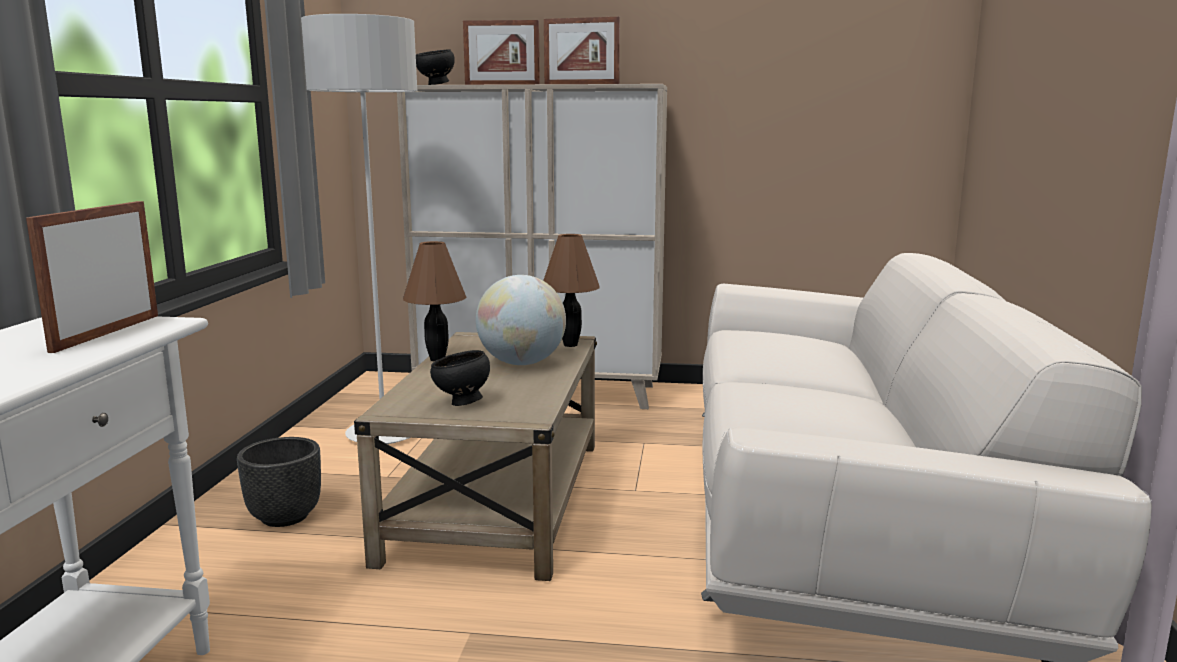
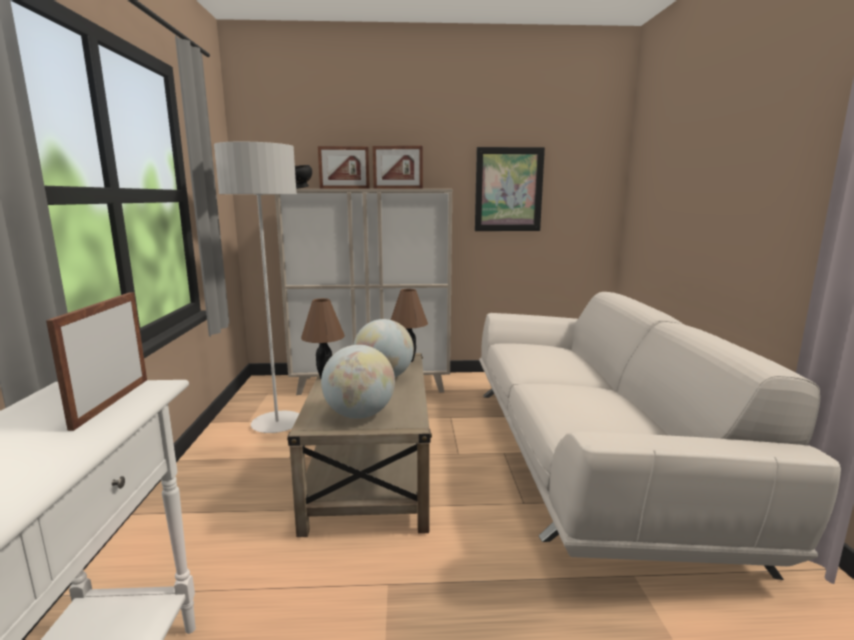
camera: 10 degrees left, 0 degrees up
(286, 517) = (225, 498): black planter -> none
(462, 404) = (359, 415): black bowl -> globe
(769, 87) = (508, 190): none -> picture

